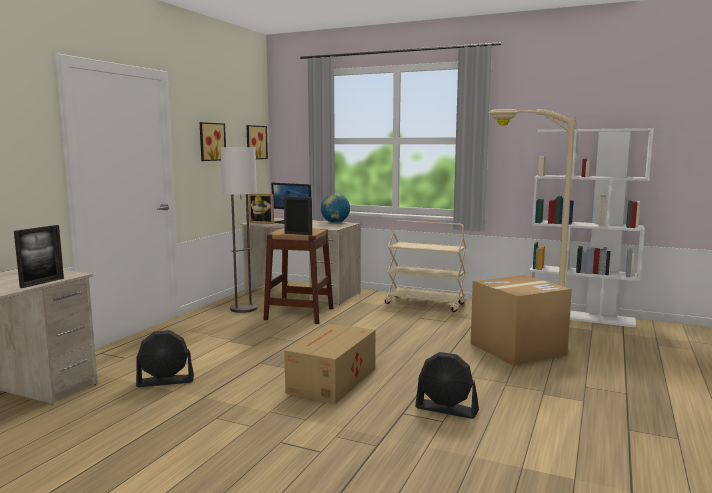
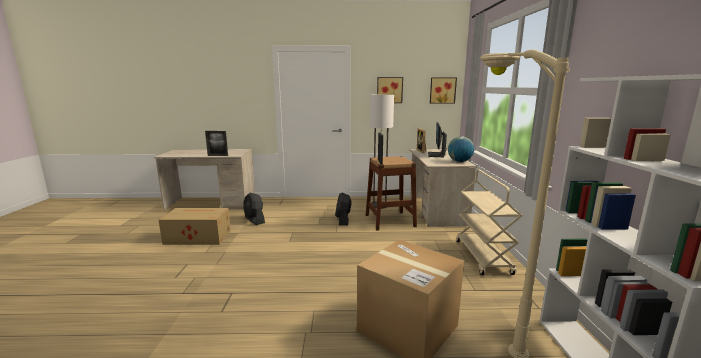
camera: 65 degrees right, 5 degrees up
(331, 380) = (275, 258): cardboard box -> cardboard box (197, 237)
(447, 409) = (242, 309): black fan -> black fan (343, 220)

